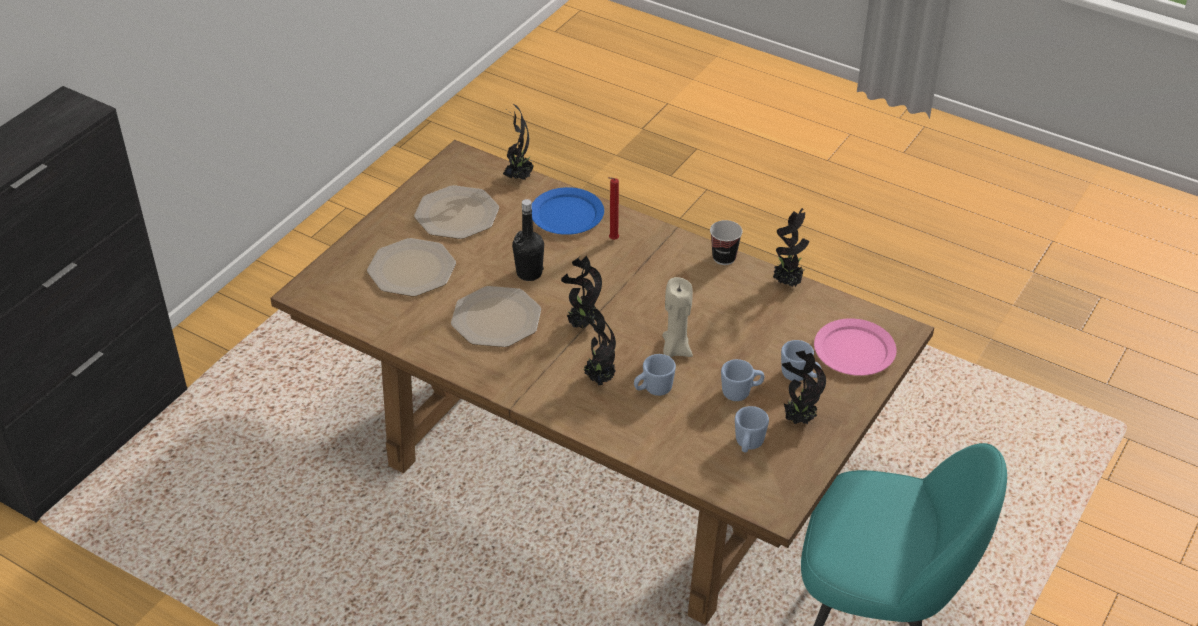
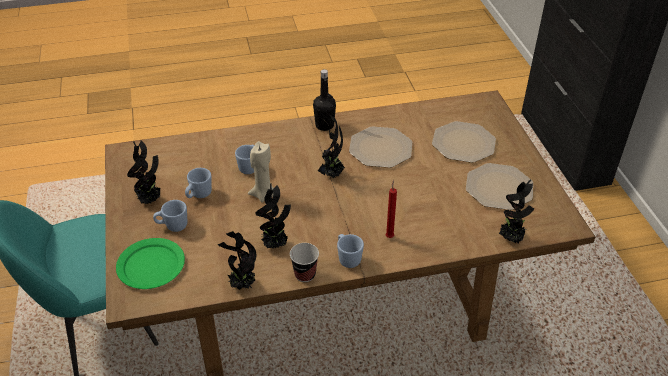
camera: 135 degrees right, 0 degrees up
(529, 273) = (403, 182): black bottle -> black bottle (324, 125)
(567, 214) = (441, 234): blue plate -> none
(598, 379) = (285, 154): potted plant -> potted plant (275, 245)
(748, 445) = (167, 171): blue mug -> blue mug (347, 258)
(854, 350) = (151, 266): pink plate -> green plate

